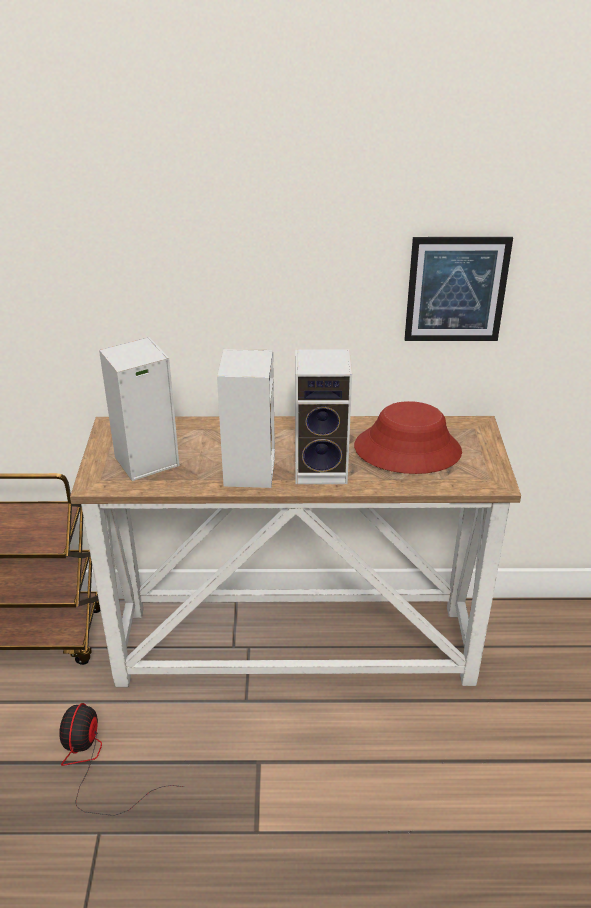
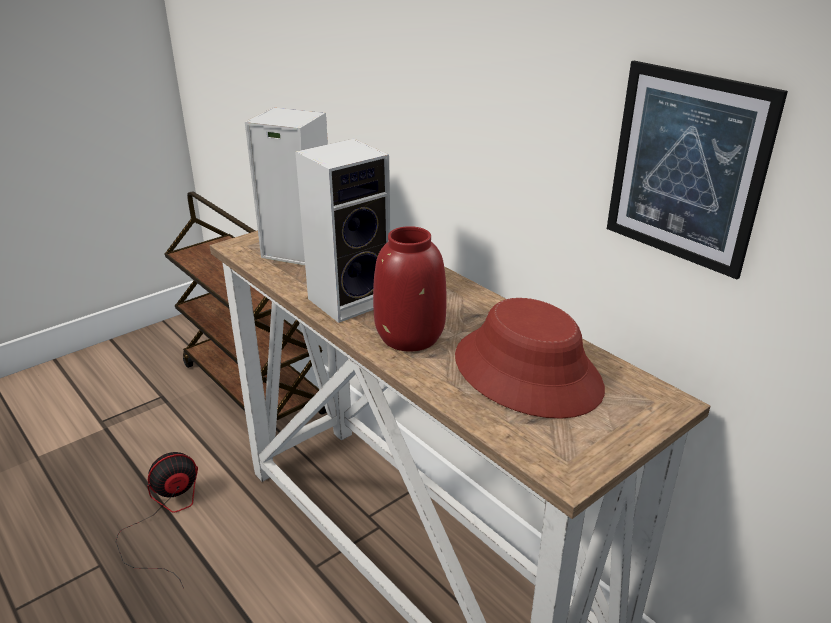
camera: 50 degrees right, 5 degrees down
(323, 469) = (411, 336): speaker -> red vase

